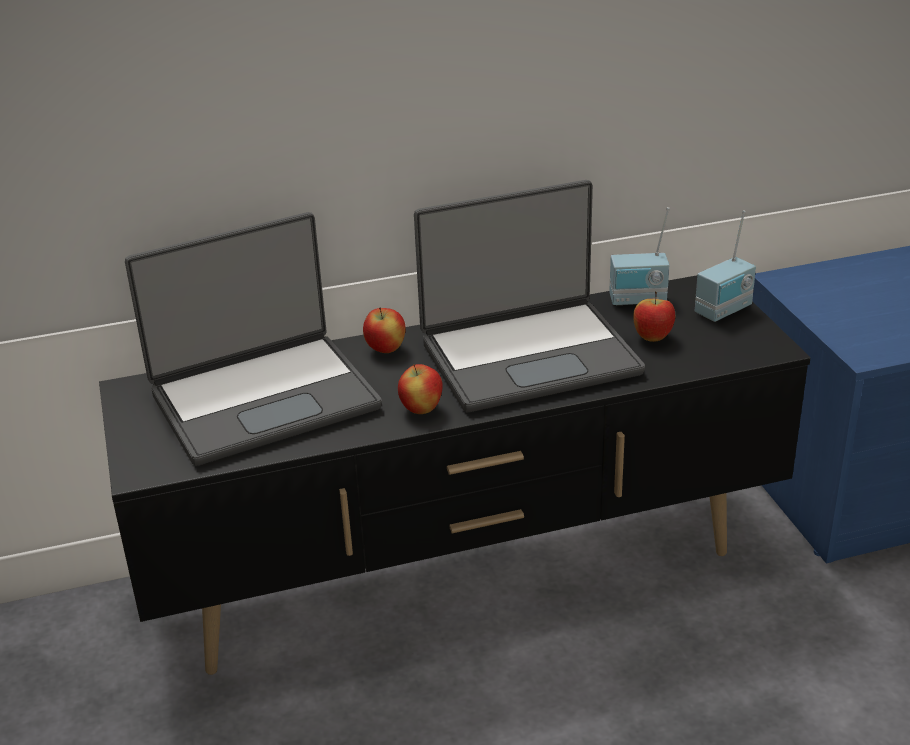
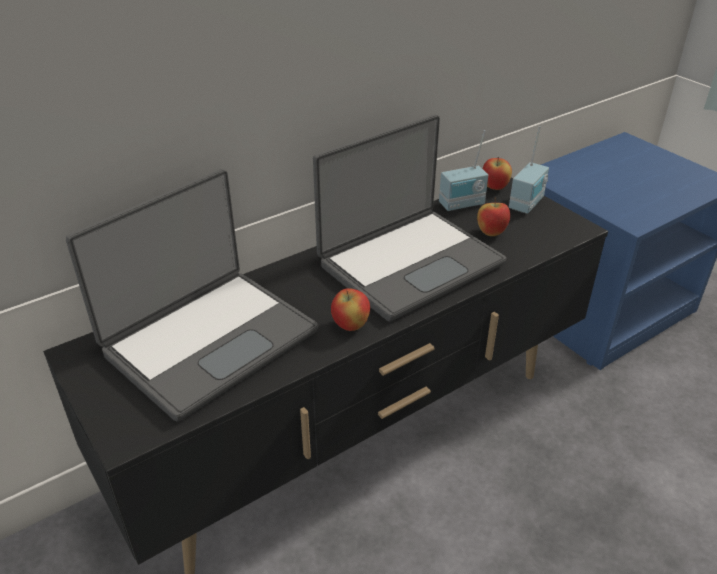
camera: 20 degrees left, 5 degrees up
(386, 349) = (292, 276): apple -> apple (494, 187)

